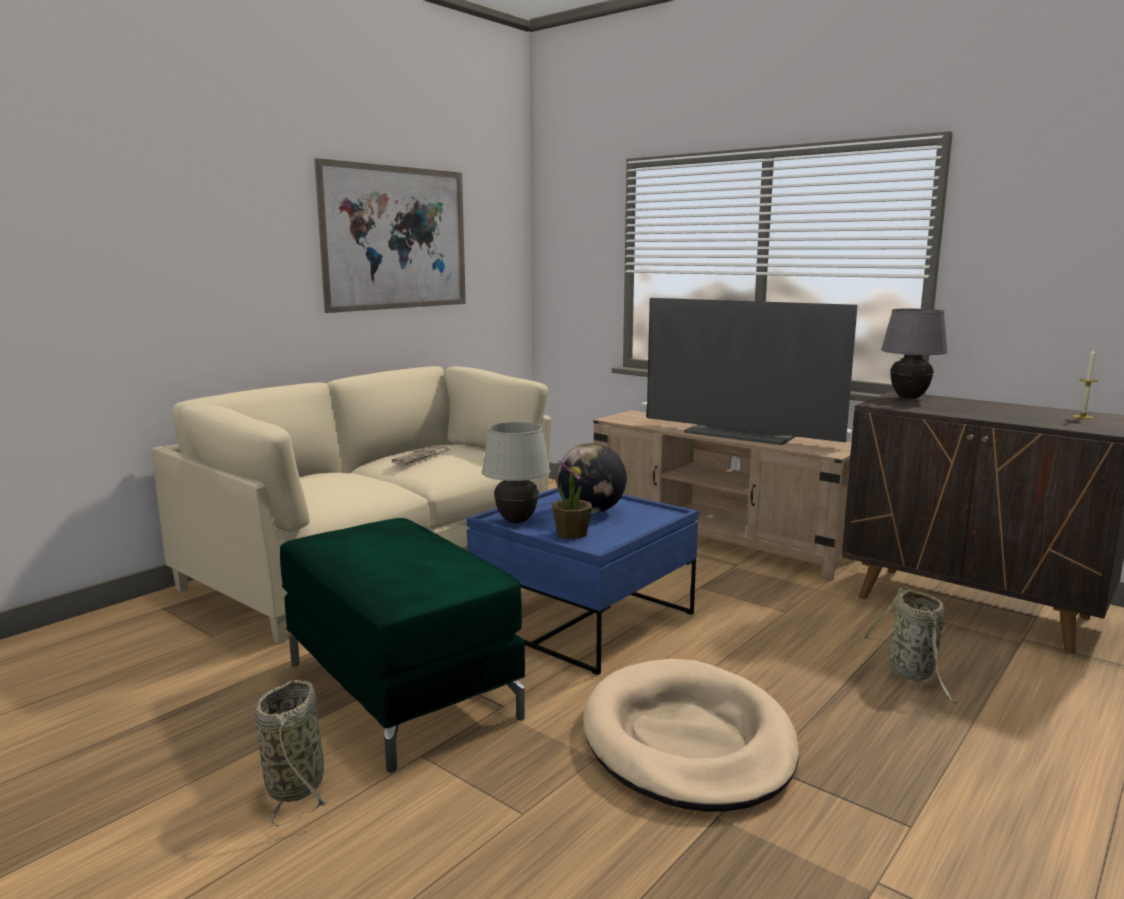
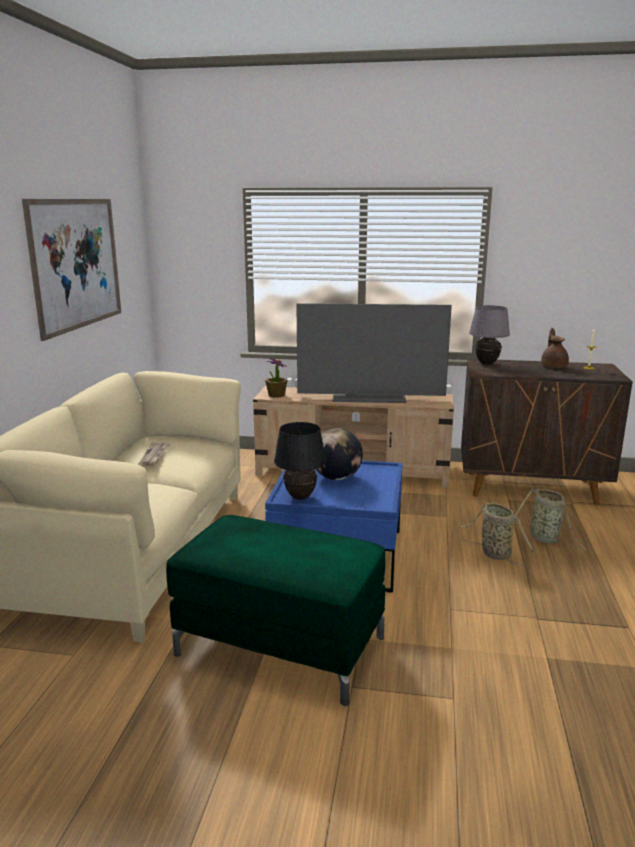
camera: 30 degrees left, 5 degrees up
(296, 783) = (296, 739): basket -> basket (493, 553)
(517, 521) = (300, 497): white table lamp -> black table lamp
(571, 534) = (350, 499): potted plant -> potted plant (276, 395)
(688, 741) = (486, 618): beige dog bed -> none
(1020, 409) = (554, 366): none -> brown teapot

